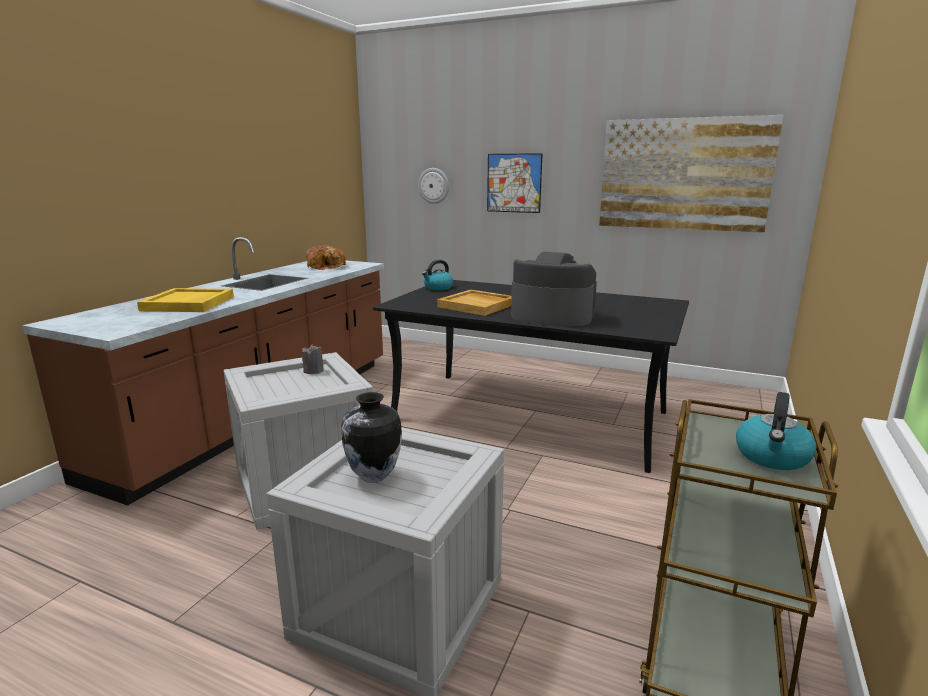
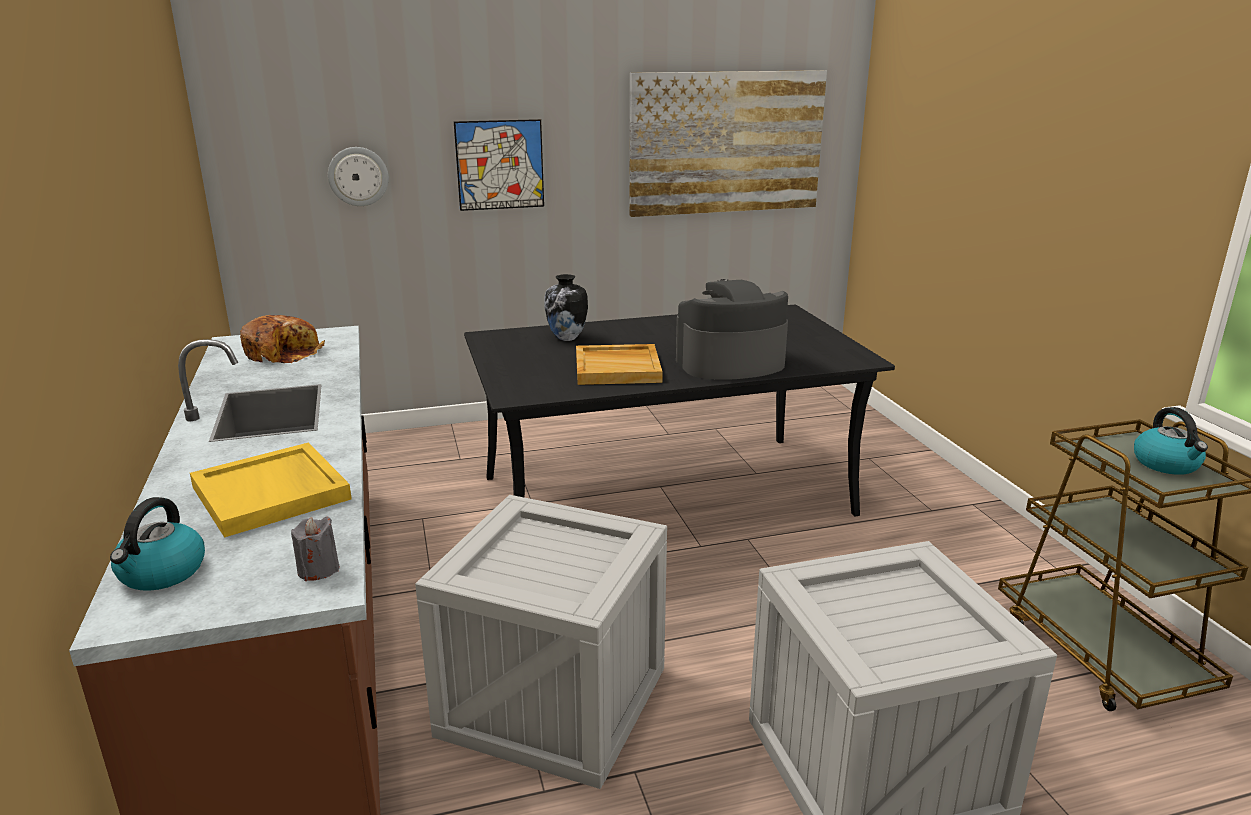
camera: 40 degrees left, 5 degrees up
(313, 371) = (531, 534): grey candle -> grey candle (318, 570)
(373, 477) = (883, 627): vase -> vase (567, 338)
(438, 288) = (499, 351): kettle -> kettle (162, 573)

